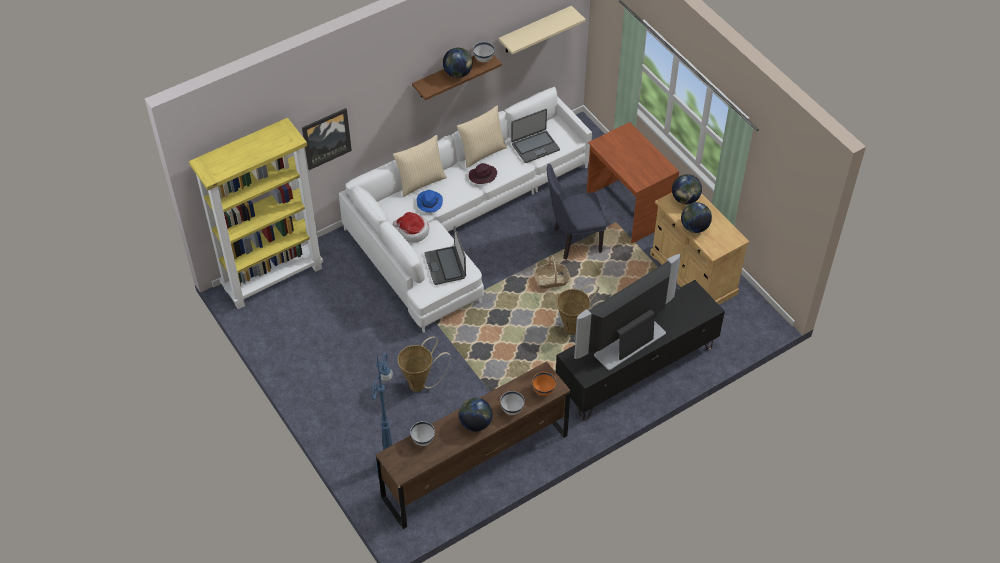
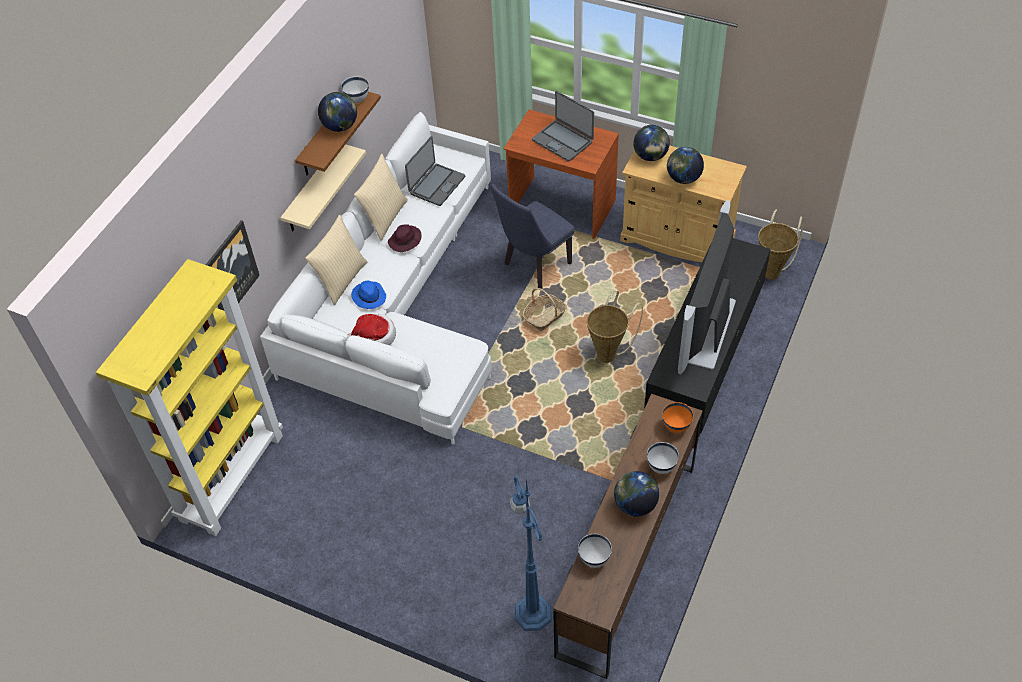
camera: 30 degrees left, 0 degrees up
(421, 384) = (495, 502): basket -> basket (772, 270)
(445, 266) = (442, 354): laptop -> laptop (563, 141)
(535, 30) = (386, 47): beige shelf -> beige shelf (312, 189)

